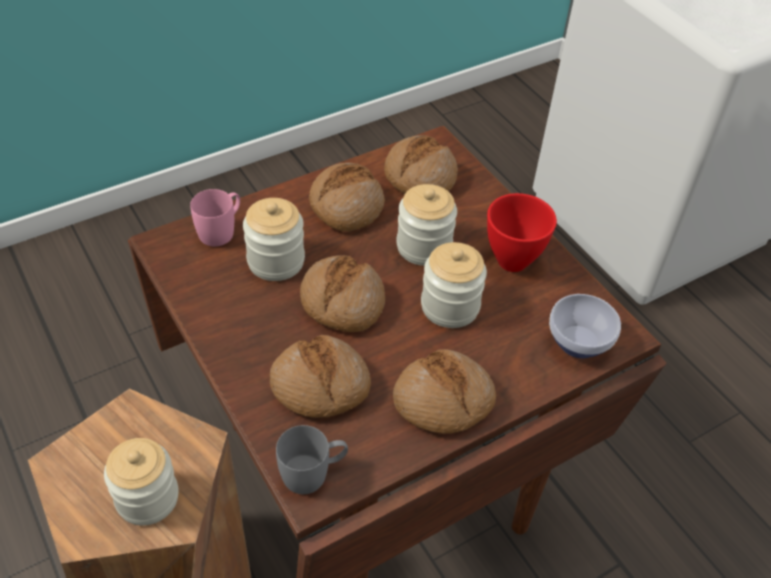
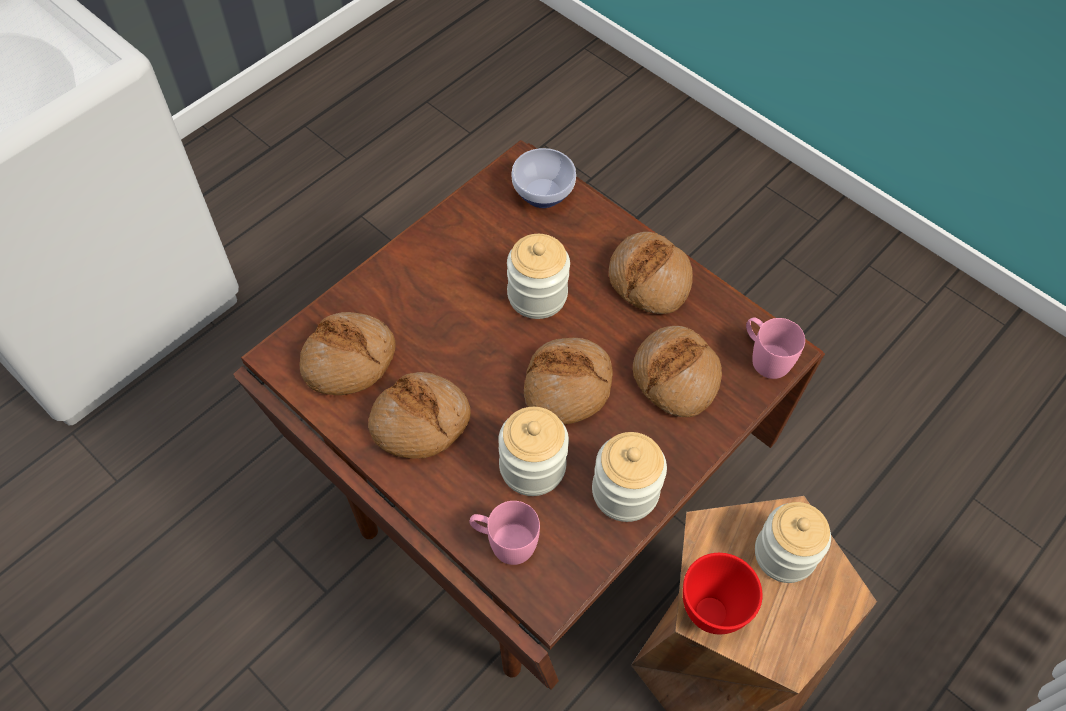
camera: 105 degrees left, 10 degrees up
(313, 472) = (764, 356): grey mug -> pink mug
(424, 246) = (462, 333): jar -> jar (625, 492)
(514, 262) = (458, 254): red bowl -> red bowl (711, 611)

